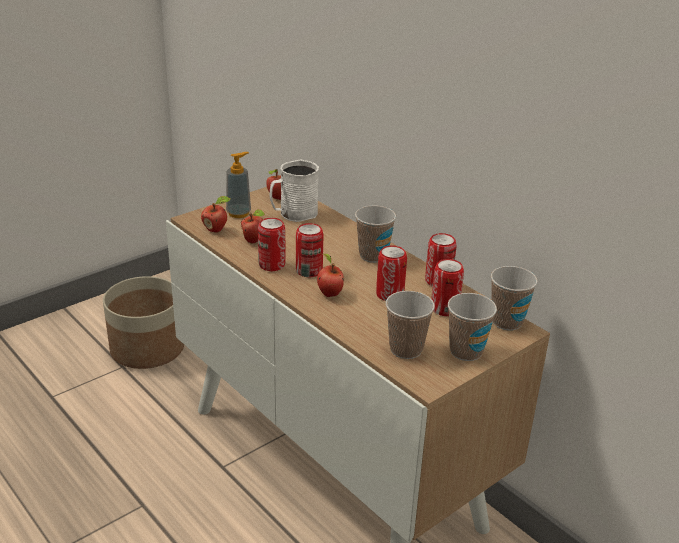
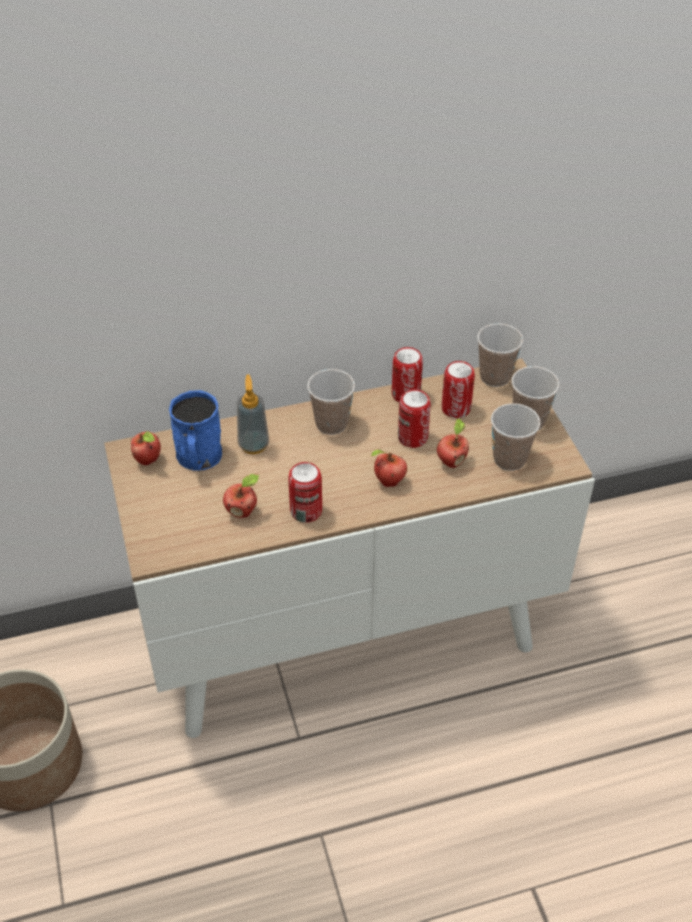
camera: 65 degrees left, 15 degrees up
(216, 230) = (194, 539): apple -> apple (451, 461)
(238, 213) = (165, 507): soap dispenser -> soap dispenser (253, 445)
(293, 214) = (199, 458): white mug -> blue mug
(309, 271) = (335, 484): can -> none

